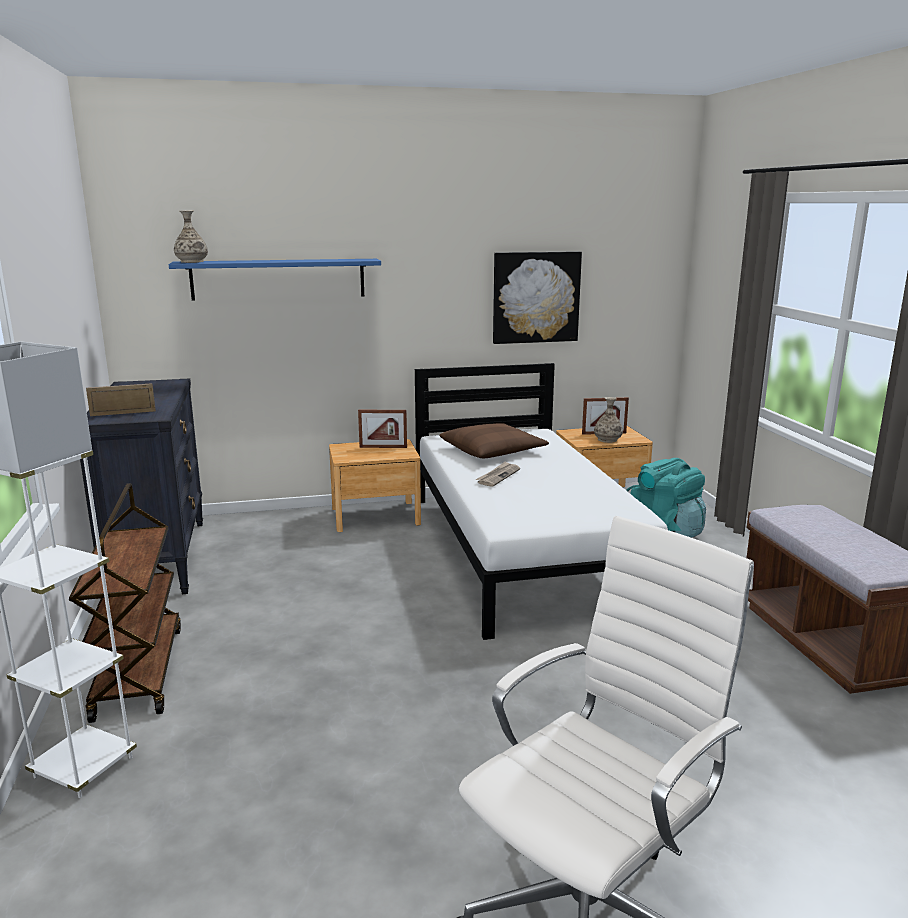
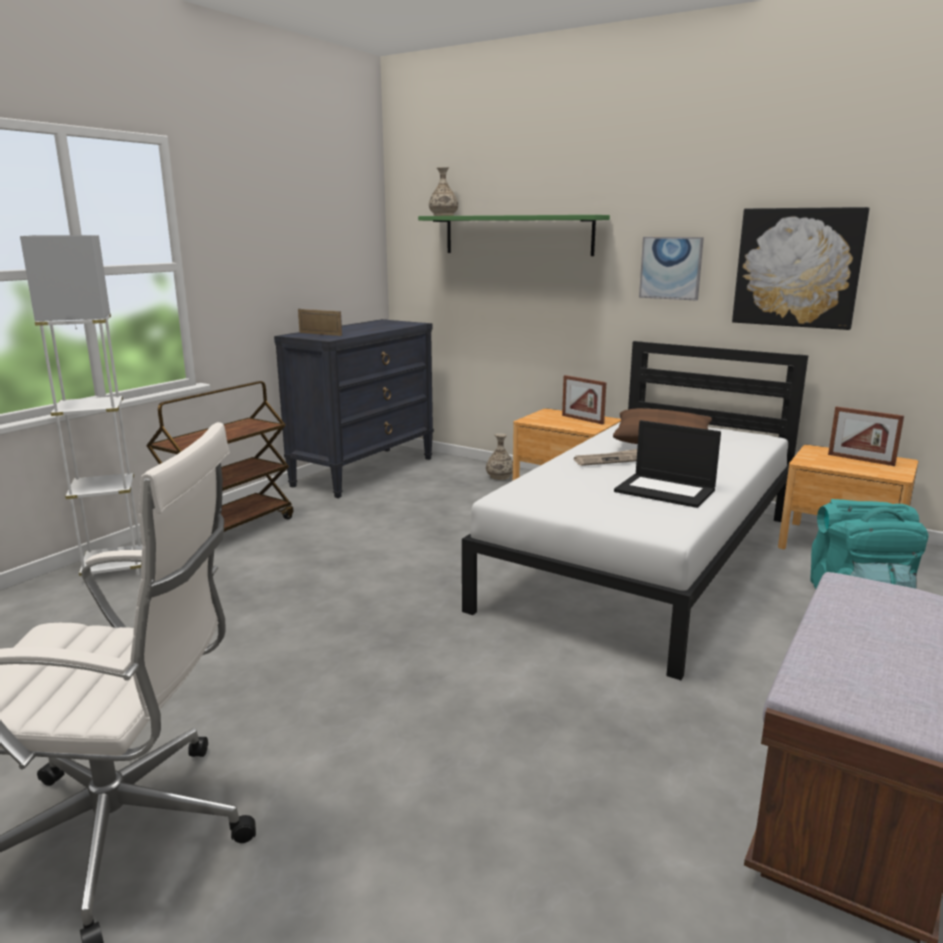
camera: 45 degrees right, 0 degrees up
(278, 279) = (517, 235): blue shelf -> green shelf
(437, 303) = (671, 268): none -> picture
(577, 488) = (666, 490): none -> laptop
(607, 440) = (849, 466): vase -> vase (500, 477)

